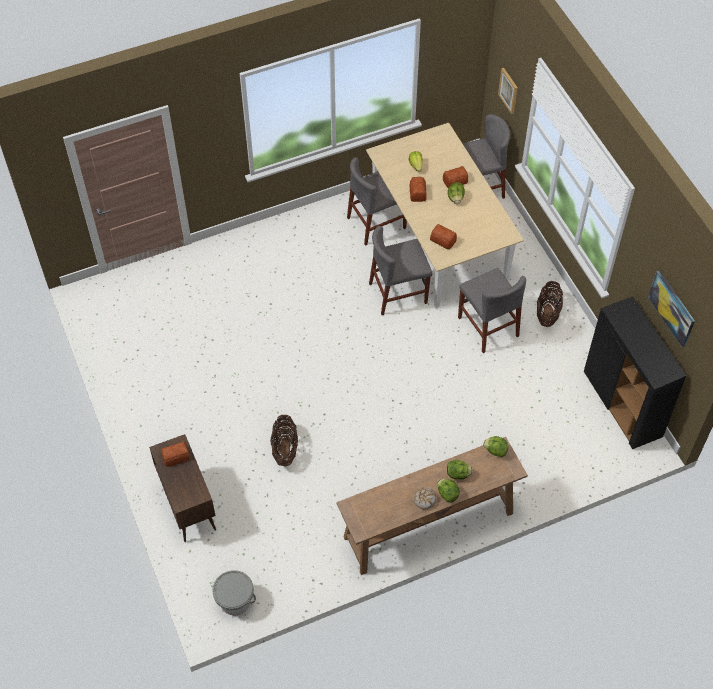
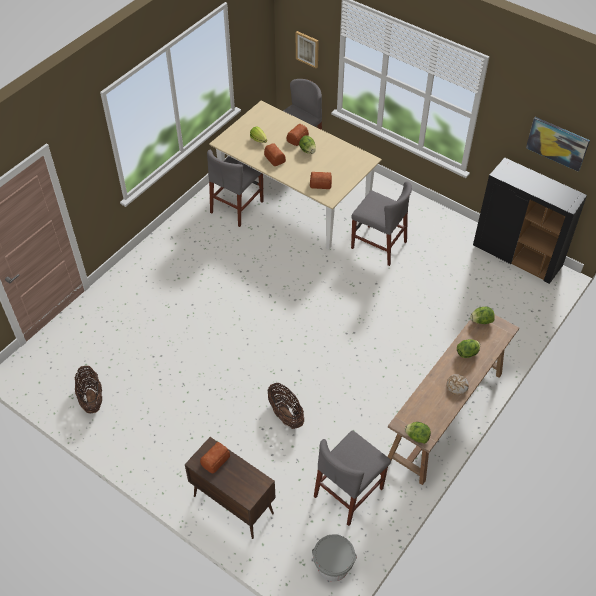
camera: 30 degrees left, 5 degrees down
(398, 293) = (291, 251): grey chair -> grey chair (348, 492)
(447, 494) = (471, 373): lettuce -> lettuce (417, 437)
(547, 313) = (415, 216): basket -> basket (91, 398)

